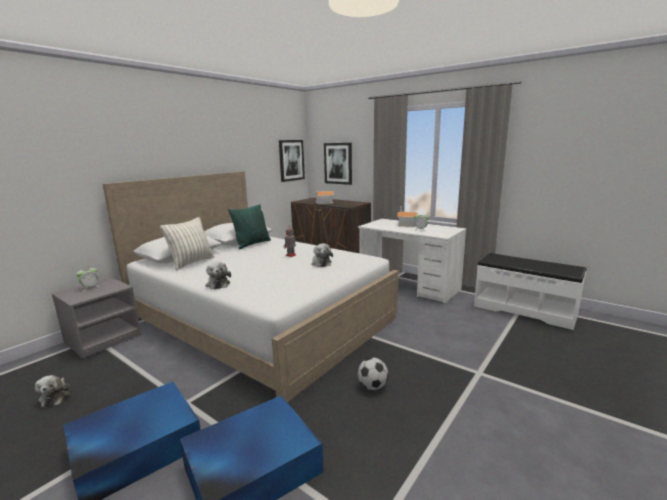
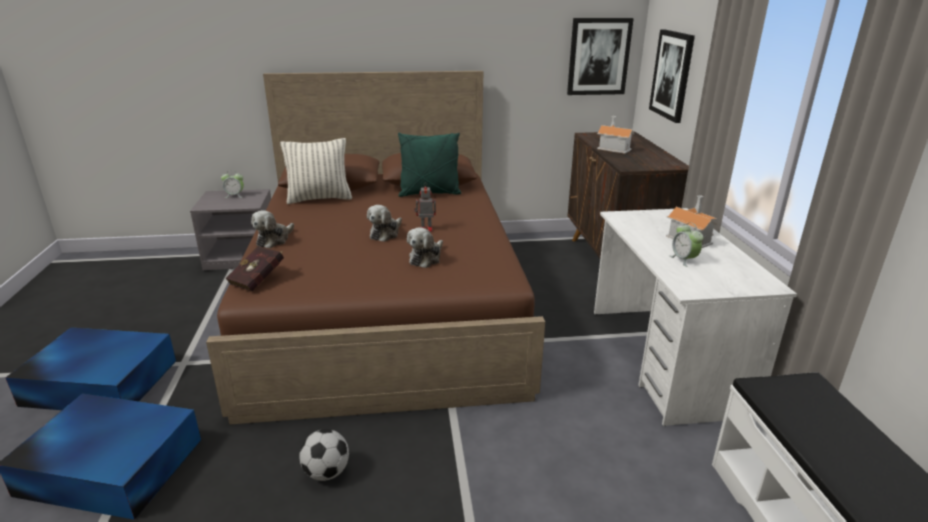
camera: 45 degrees right, 10 degrees up
(55, 397) = (141, 299): plush toy -> plush toy (385, 233)
(262, 298) = (259, 280): none -> red book
(262, 318) = (386, 305): white bed -> brown bed

